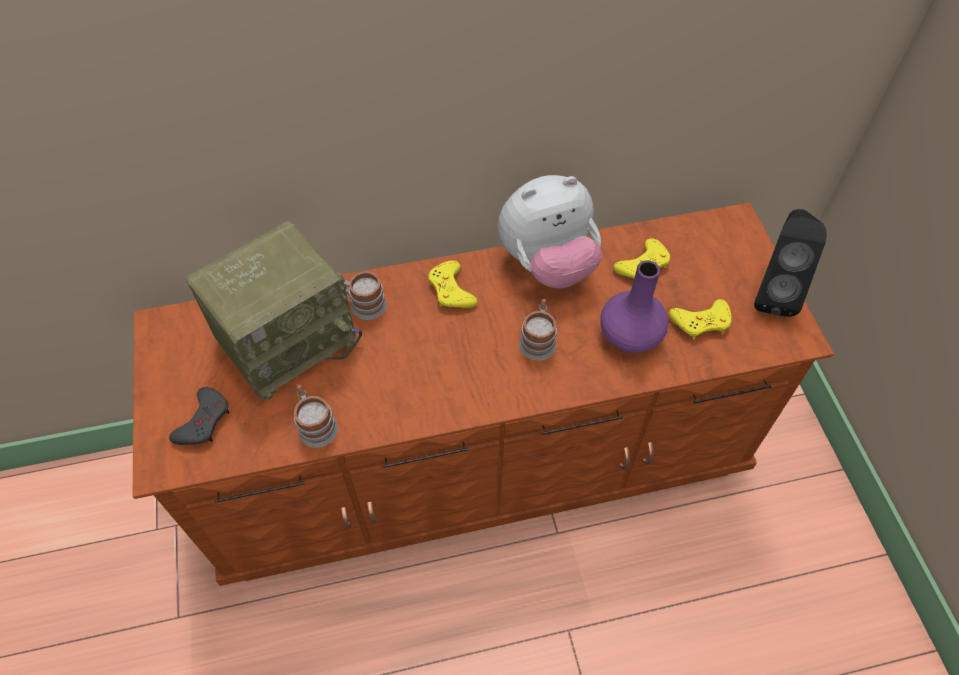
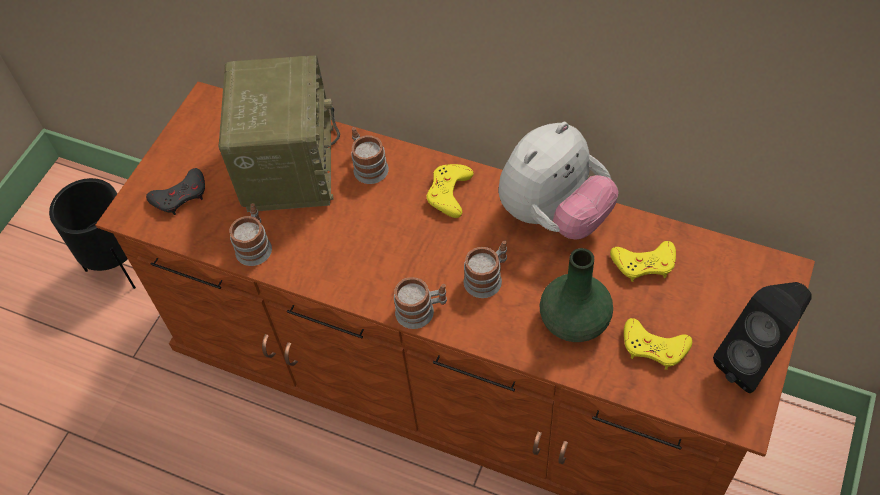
camera: 40 degrees right, 0 degrees up
(99, 544) = (118, 266): none -> black planter
(288, 340) = (288, 165): radio -> radio turned 90 degrees counterclockwise
(508, 396) = (421, 311): none -> mug
(548, 264) = (554, 215): plush toy -> plush toy turned 60 degrees counterclockwise
(630, 336) = (574, 321): purple vase -> green vase

